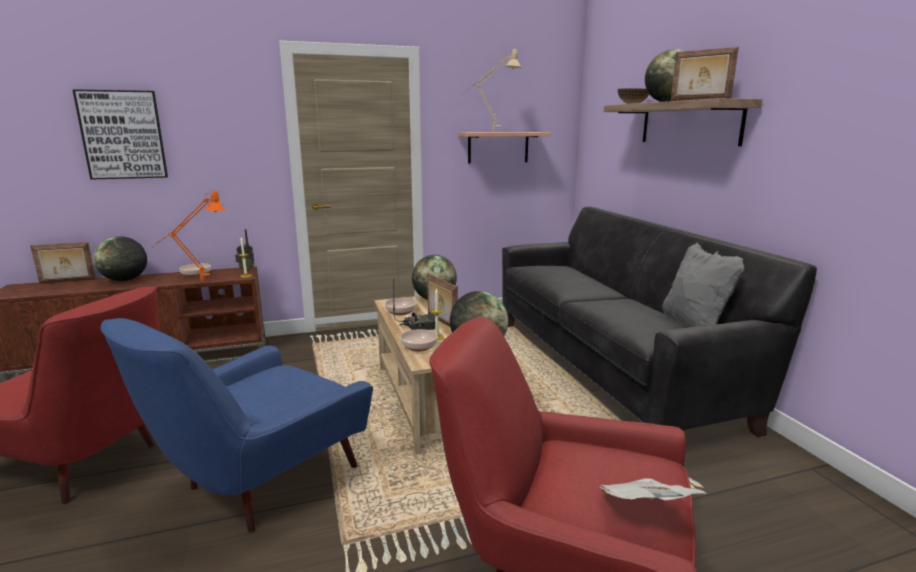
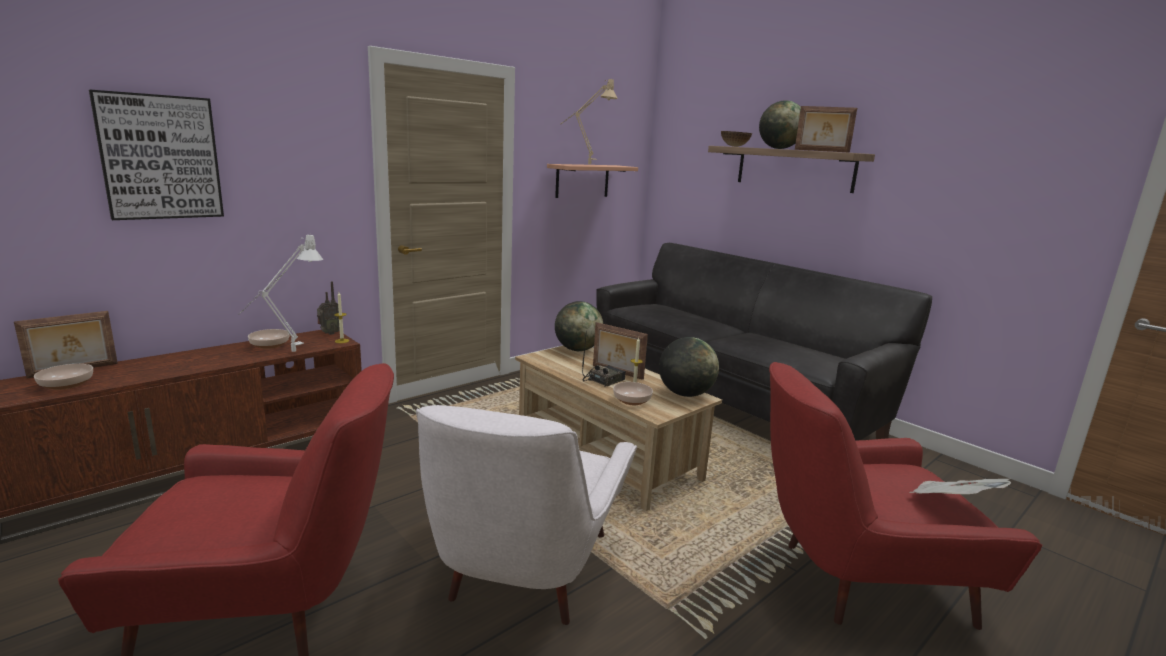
camera: 25 degrees left, 0 degrees up
(125, 280) = (171, 361): globe -> none
(197, 282) = (288, 354): orange table lamp -> white table lamp
(260, 484) = (523, 576): blue armchair -> white armchair
(401, 312) = (563, 366): bowl -> bowl (67, 385)
(694, 325) = (831, 352): grey pillow -> none

